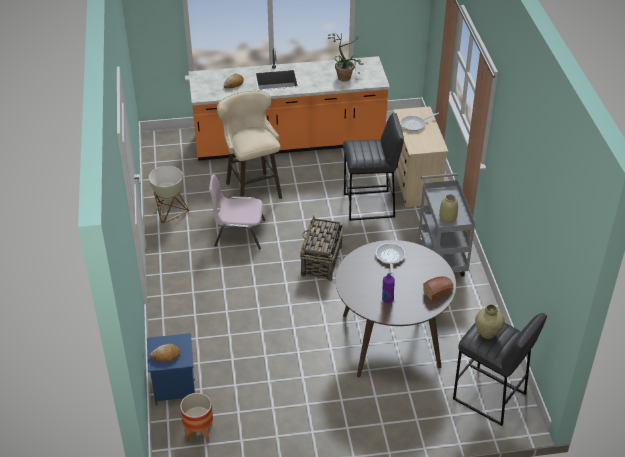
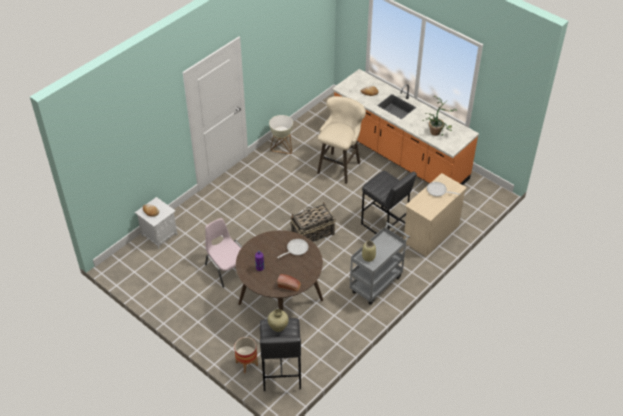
camera: 50 degrees right, 5 degrees up
(173, 387) = (159, 234): blue nightstand -> grey nightstand
(199, 432) = (139, 264): planter -> planter (247, 364)
(239, 233) = (296, 185): pink chair -> pink chair (227, 267)

